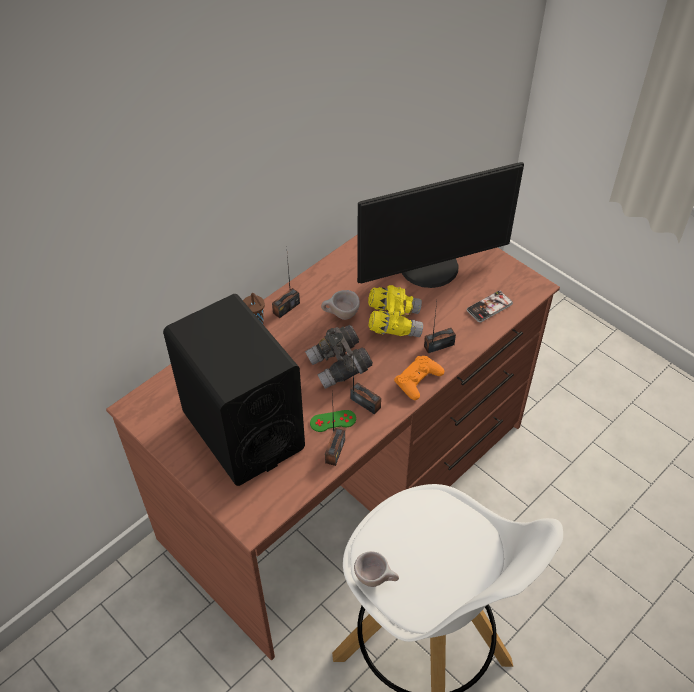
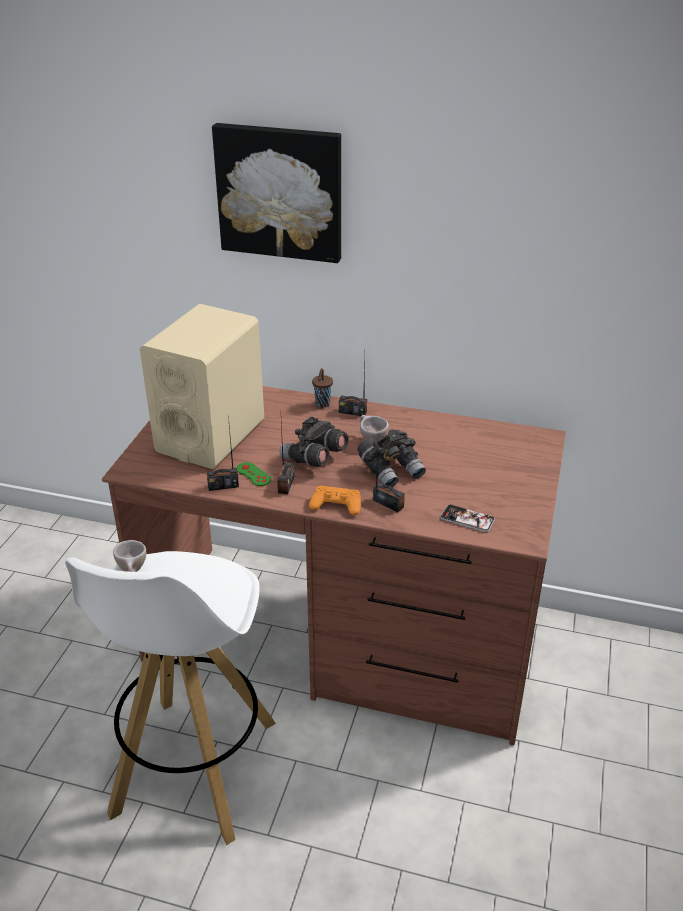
camera: 60 degrees right, 15 degrees down
(162, 157) = (280, 192): none -> picture
(242, 430) = (211, 435): black speaker -> beige speaker
(394, 322) = (391, 470): yellow binoculars -> grey binoculars
(430, 269) = (478, 469): monitor -> none

